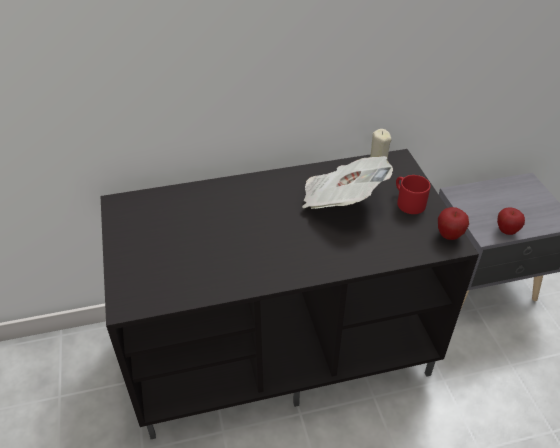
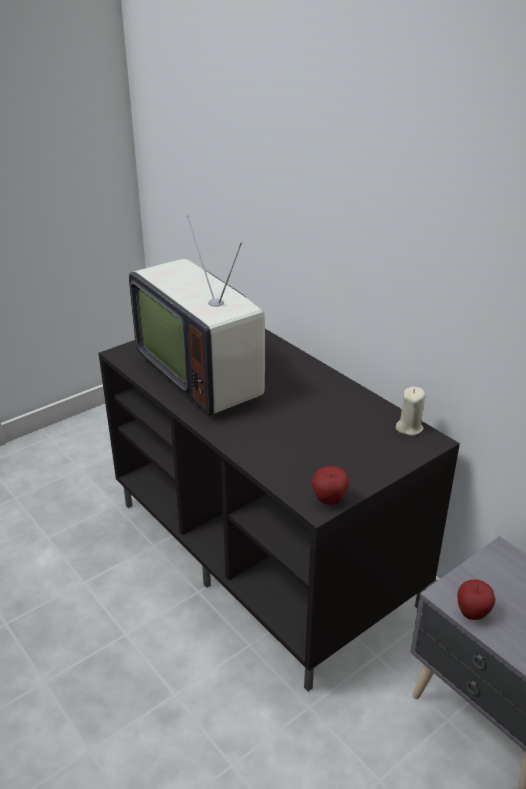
camera: 65 degrees right, 10 degrees down
(221, 252) = (203, 375): none -> television
(341, 200) = (325, 419): newspaper -> none
(407, 202) = (360, 461): red mug -> none

